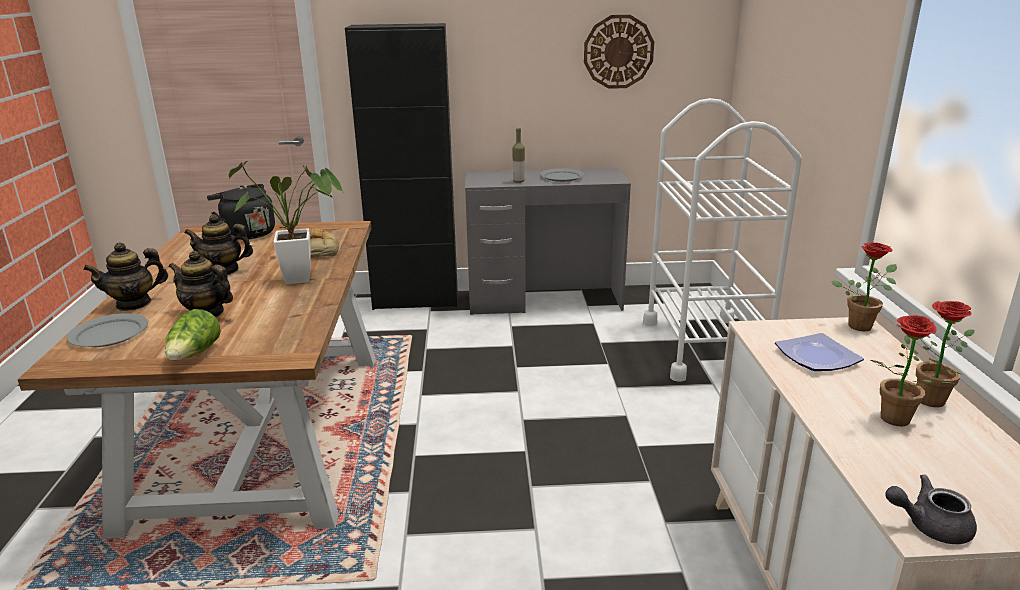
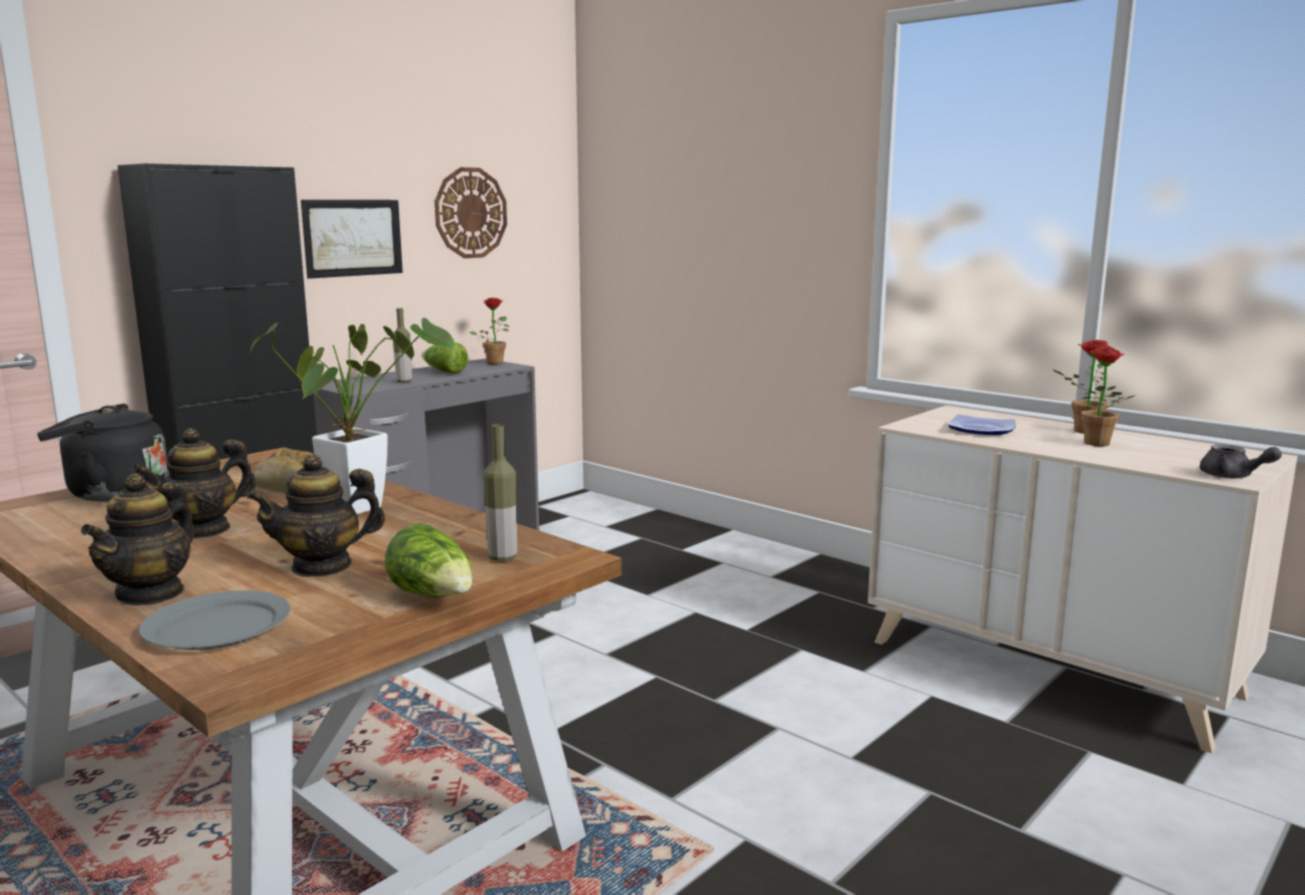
camera: 45 degrees left, 10 degrees down
(270, 342) = (503, 558): none -> bottle
(512, 71) = (353, 237): none -> picture
(561, 177) = (444, 372): grey plate -> lettuce
(704, 347) = (668, 538): white cart -> none
(861, 324) = (955, 409): potted plant -> potted plant (495, 362)
(929, 525) = (1232, 476): grey teapot -> grey teapot turned 90 degrees counterclockwise

